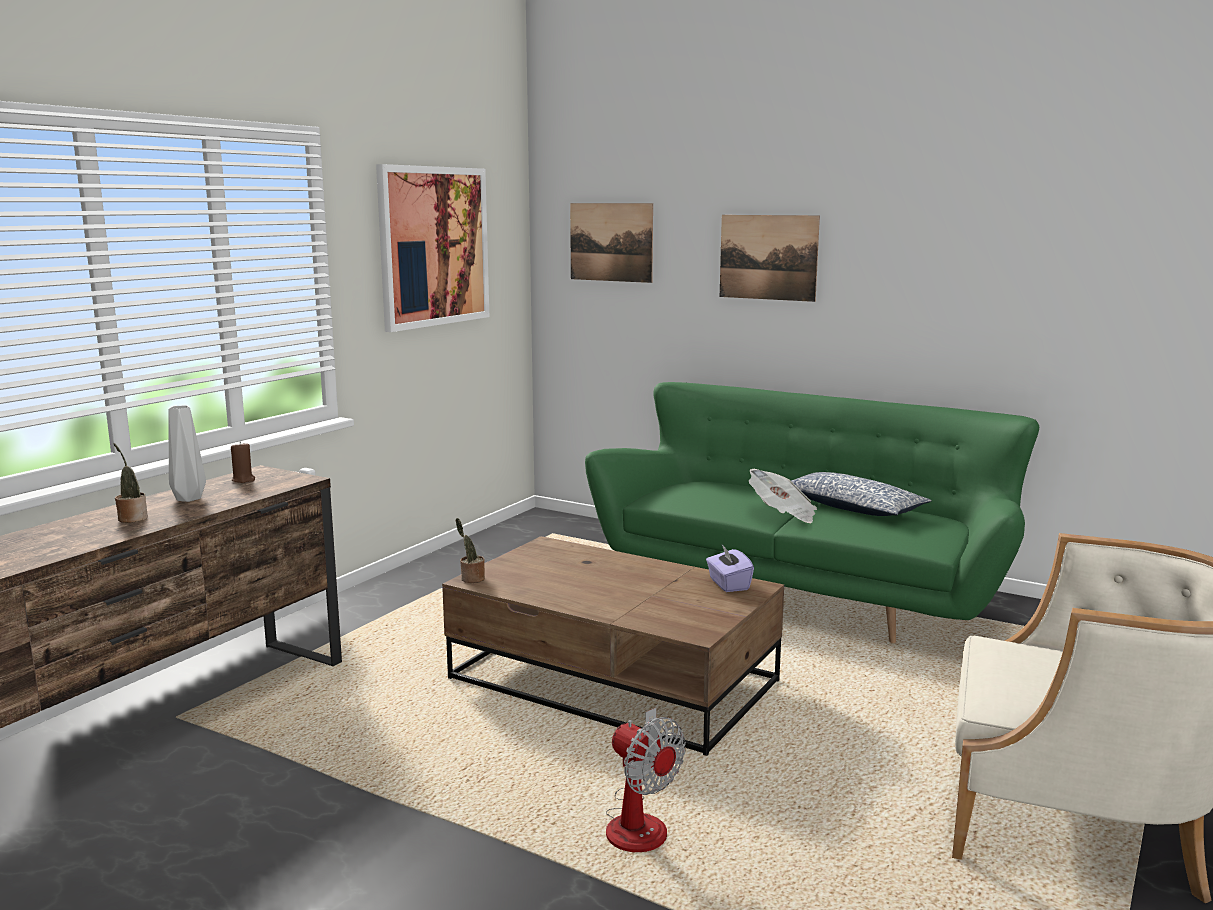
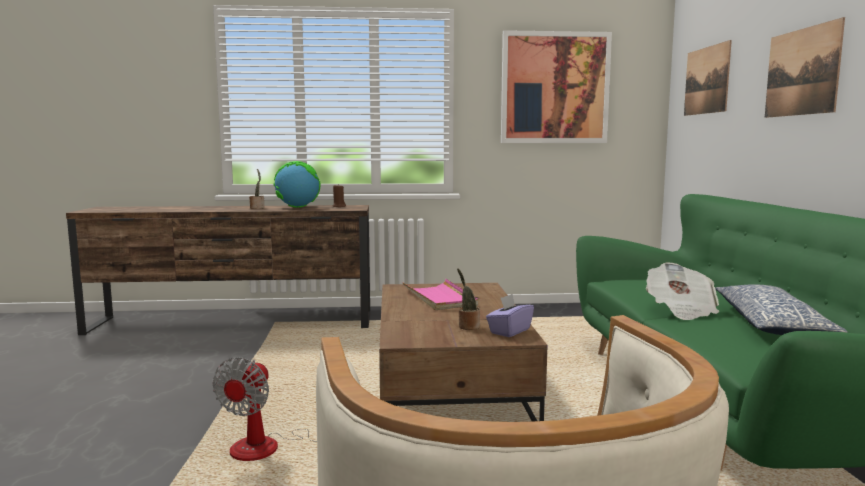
camera: 55 degrees right, 5 degrees down
(189, 498) = (297, 207): grey vase -> globe
(471, 579) = (398, 286): potted plant -> potted plant (467, 326)
(562, 575) = (439, 298): none -> pink tray

